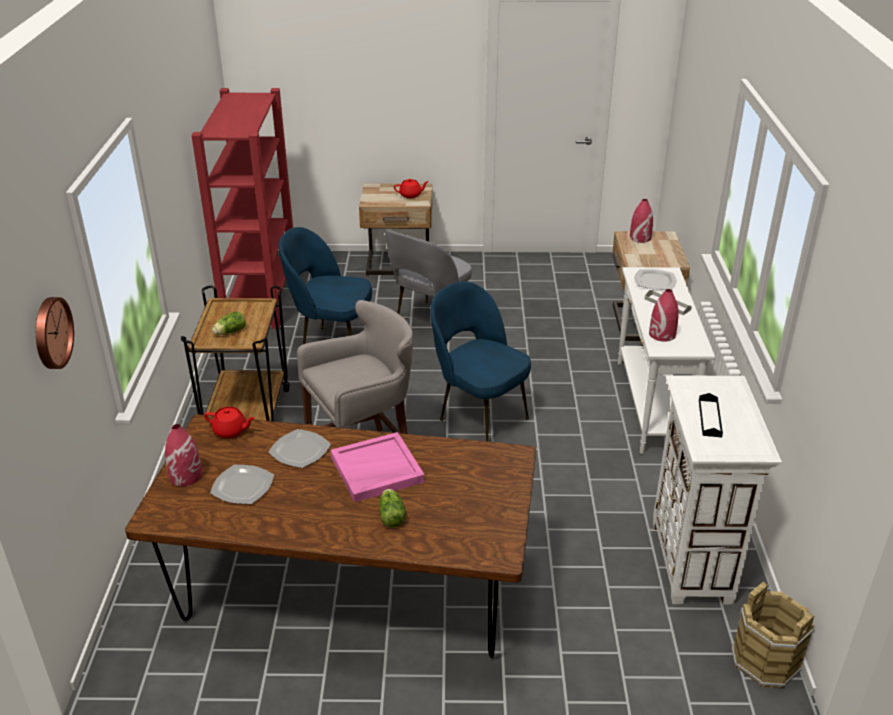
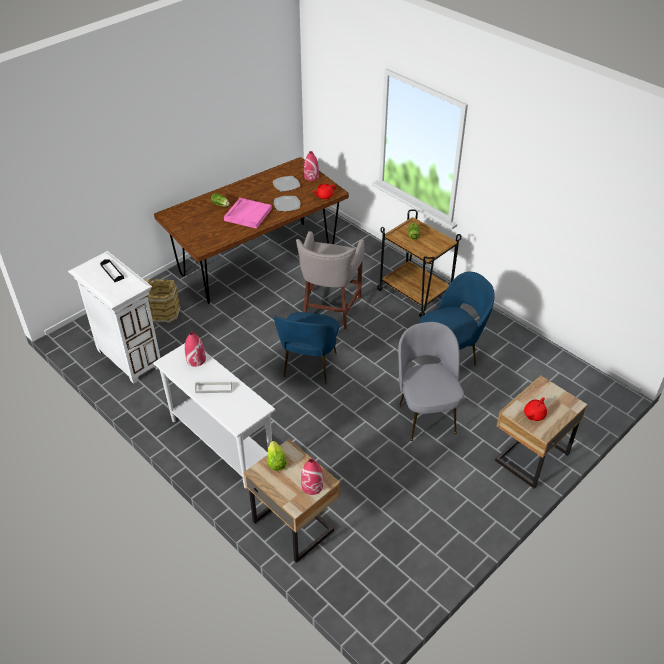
camera: 135 degrees right, 10 degrees up
(51, 333) = (345, 92): wall clock -> none
(260, 296) = (550, 362): red bookcase -> none
(479, 416) = (308, 369): blue chair -> blue chair turned 105 degrees clockwise
(654, 260) = (276, 462): none -> lettuce
(654, 281) = (240, 406): plate -> none
(765, 661) = (71, 336): brown bucket -> brown bucket (164, 313)

